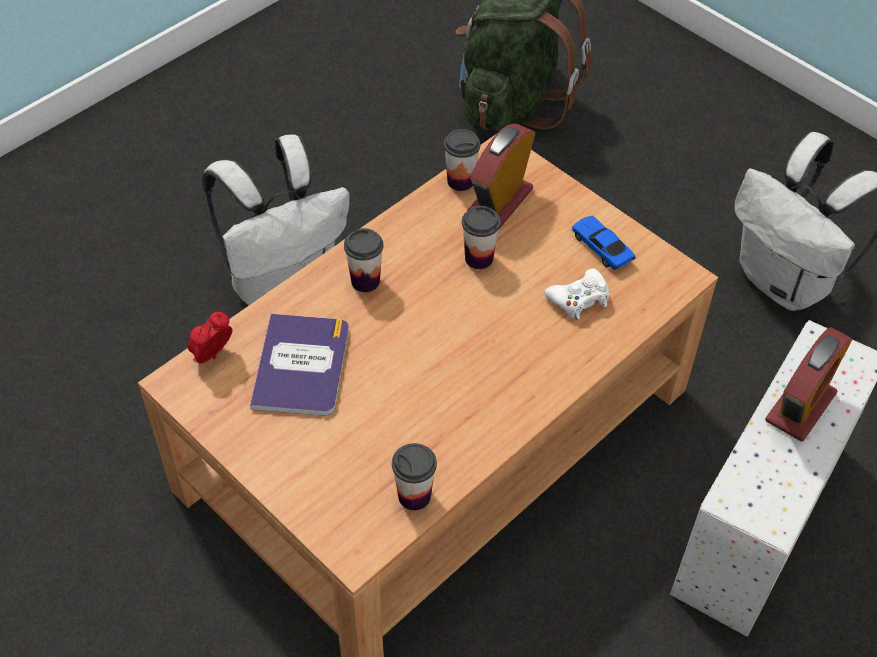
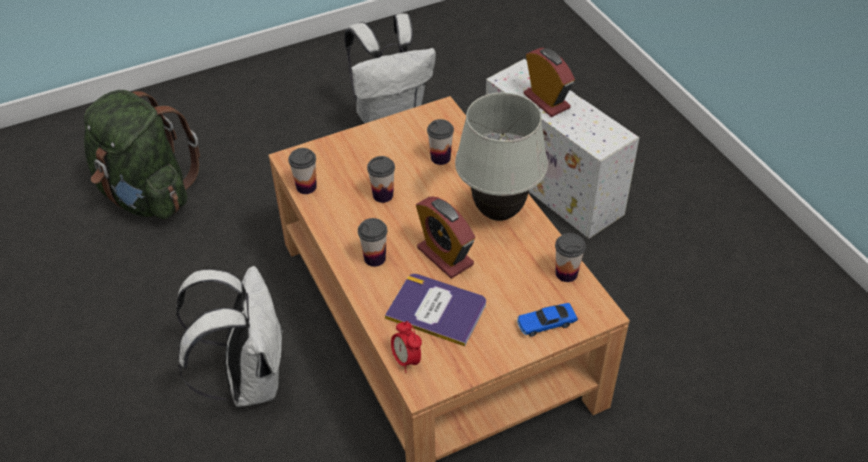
camera: 70 degrees left, 5 degrees down
(500, 201) = (337, 172): alarm clock -> alarm clock (445, 256)
(501, 389) = (498, 212): none -> white table lamp
(579, 299) = (440, 158): white game controller -> cup
(601, 248) = (403, 136): toy car -> toy car (546, 323)

